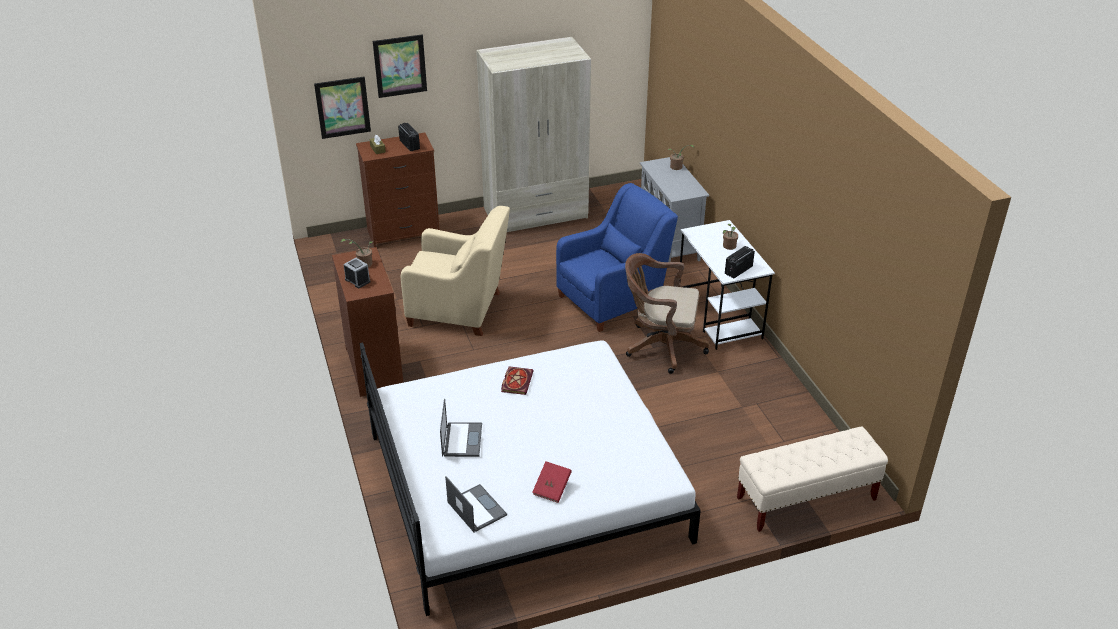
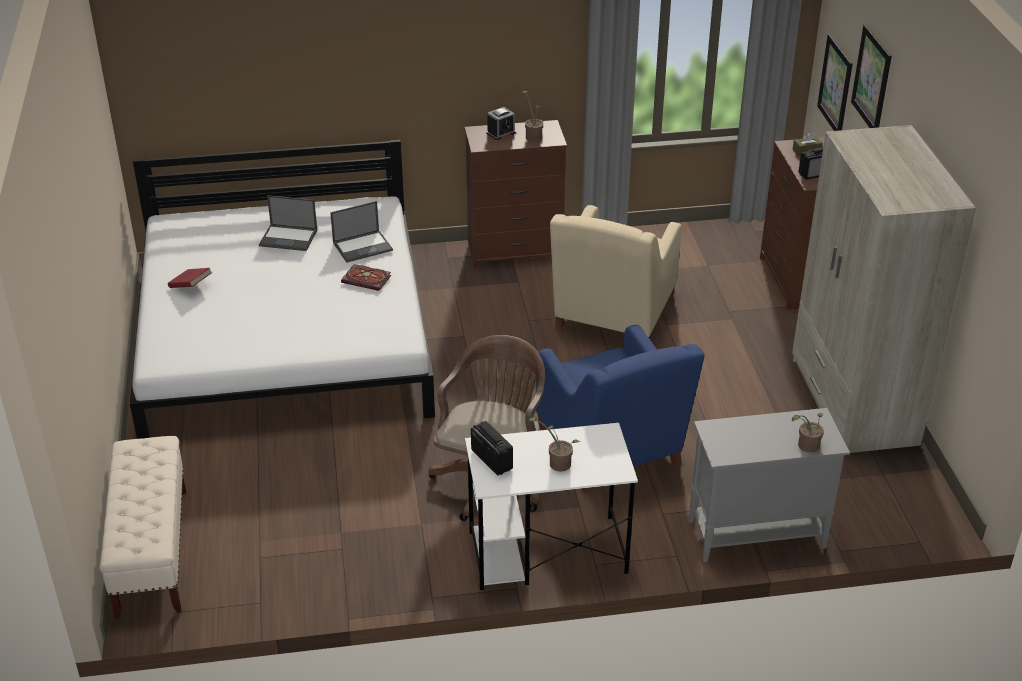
camera: 100 degrees right, 0 degrees up
(476, 508) = (191, 241): laptop -> laptop (363, 246)

